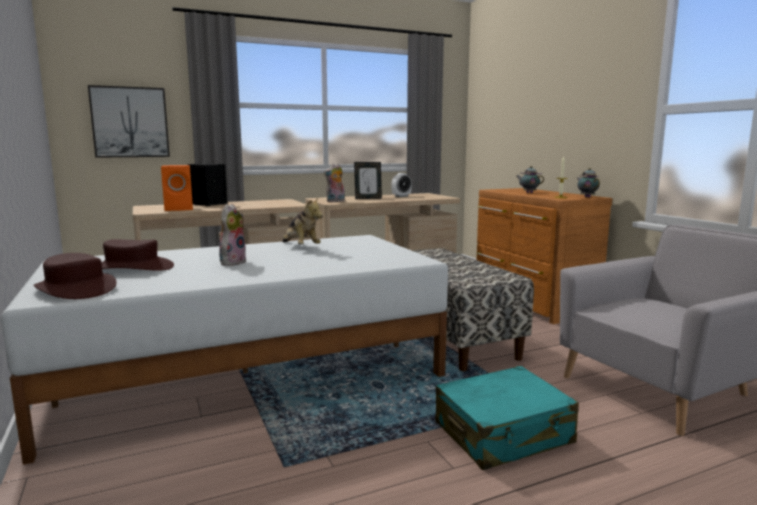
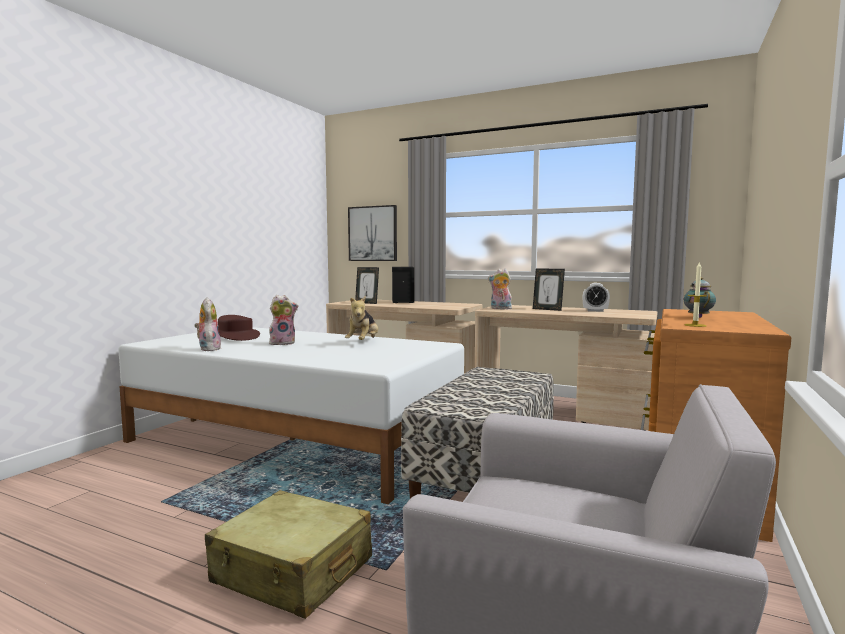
camera: 50 degrees right, 5 degrees down
(75, 289) = (172, 341): brown hat -> none
(180, 209) = (367, 303): orange speaker -> picture frame
(185, 283) = (208, 349): none -> plush toy
(503, 434) = (292, 571): turquoise suitcase -> beige suitcase
(586, 197) = (746, 329): teapot -> none

